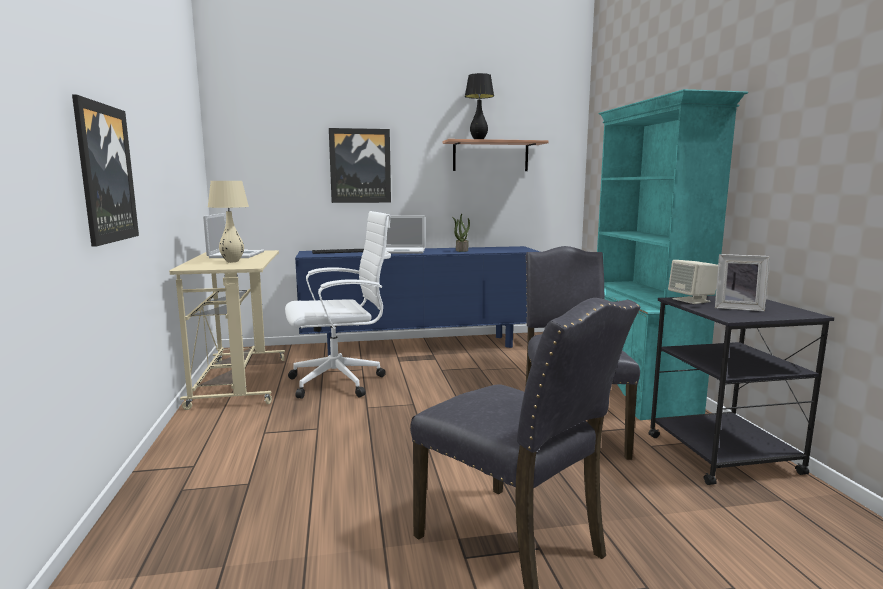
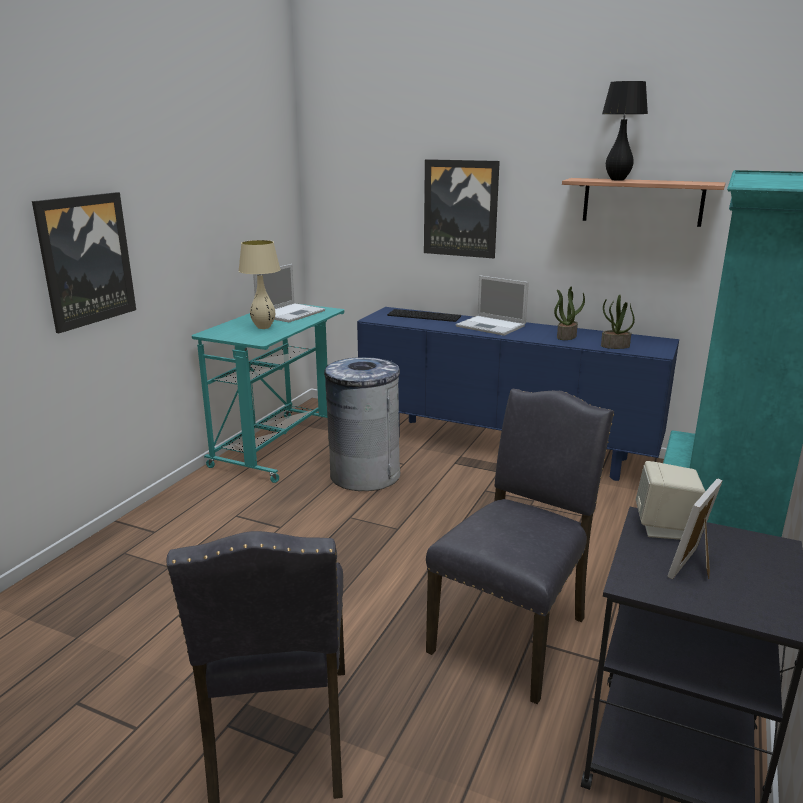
camera: 35 degrees right, 10 degrees up
(240, 382) = (281, 447): beige desk -> turquoise desk
(341, 382) = (364, 475): white office chair -> grey trash can
(499, 251) = (615, 346): none -> potted plant
(738, 308) = (695, 567): picture frame -> picture frame turned 75 degrees clockwise

